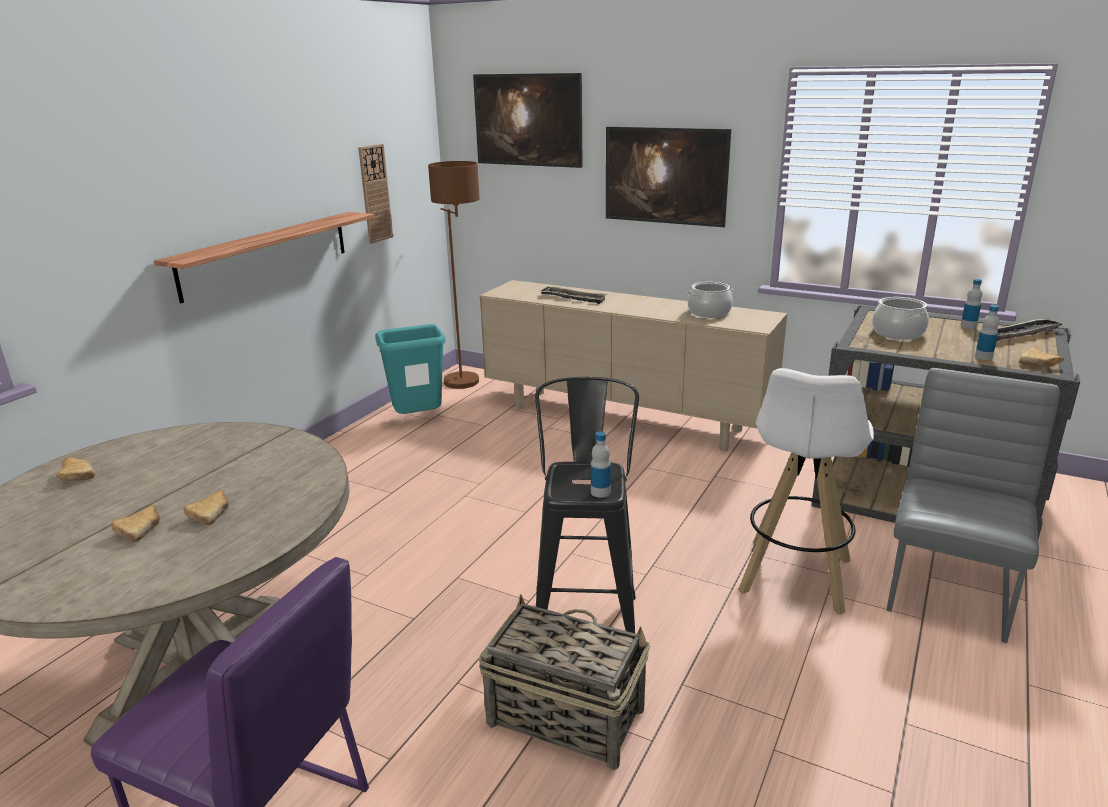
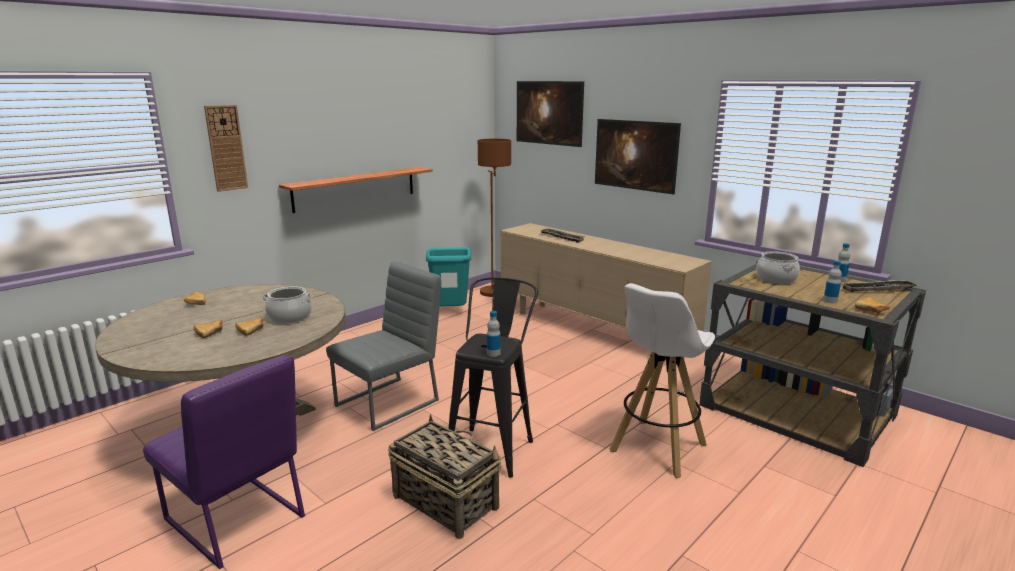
camera: 15 degrees right, 5 degrees down
(375, 194) = (440, 157): wall clock -> wall clock (226, 148)
(709, 312) = (652, 255): cooking pot -> cooking pot (290, 317)
(951, 587) = (777, 476): grey chair -> grey chair (390, 402)

